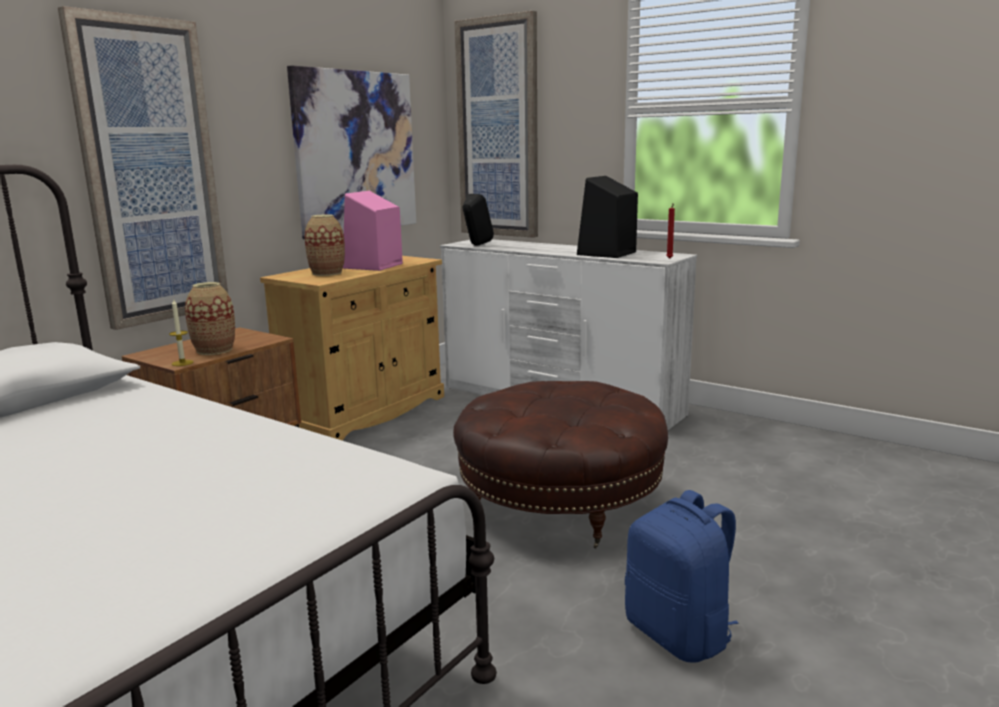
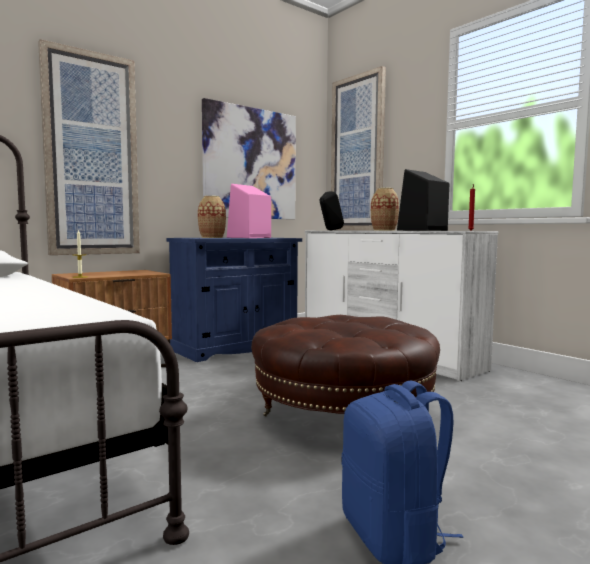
camera: 15 degrees right, 10 degrees down
(214, 350) = (110, 274): vase -> vase (384, 230)
(365, 412) = (236, 346): beige cabinet -> blue cabinet

